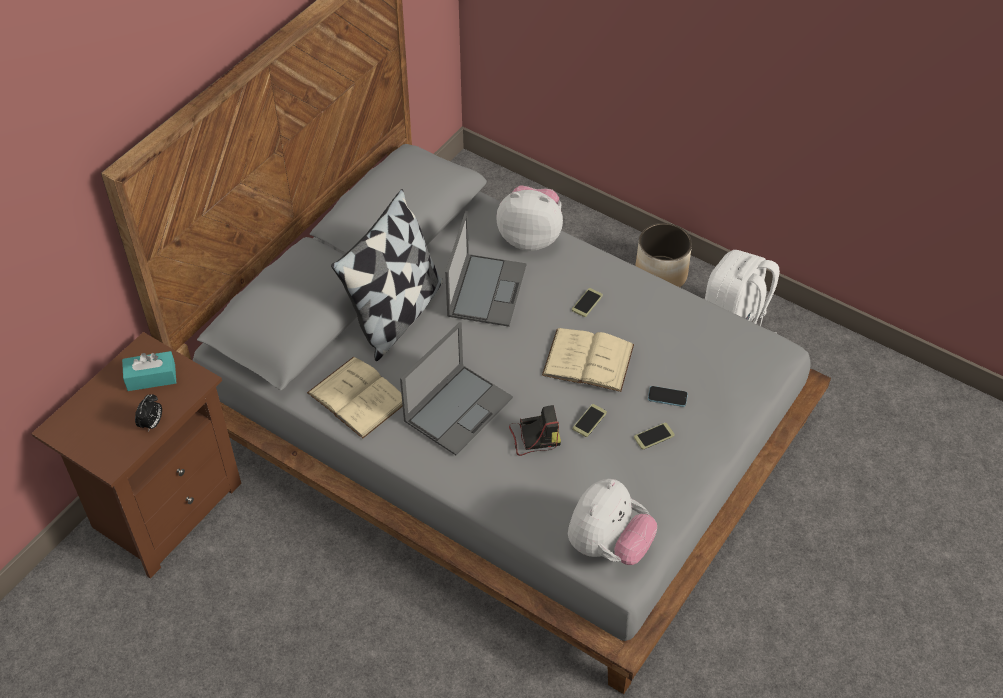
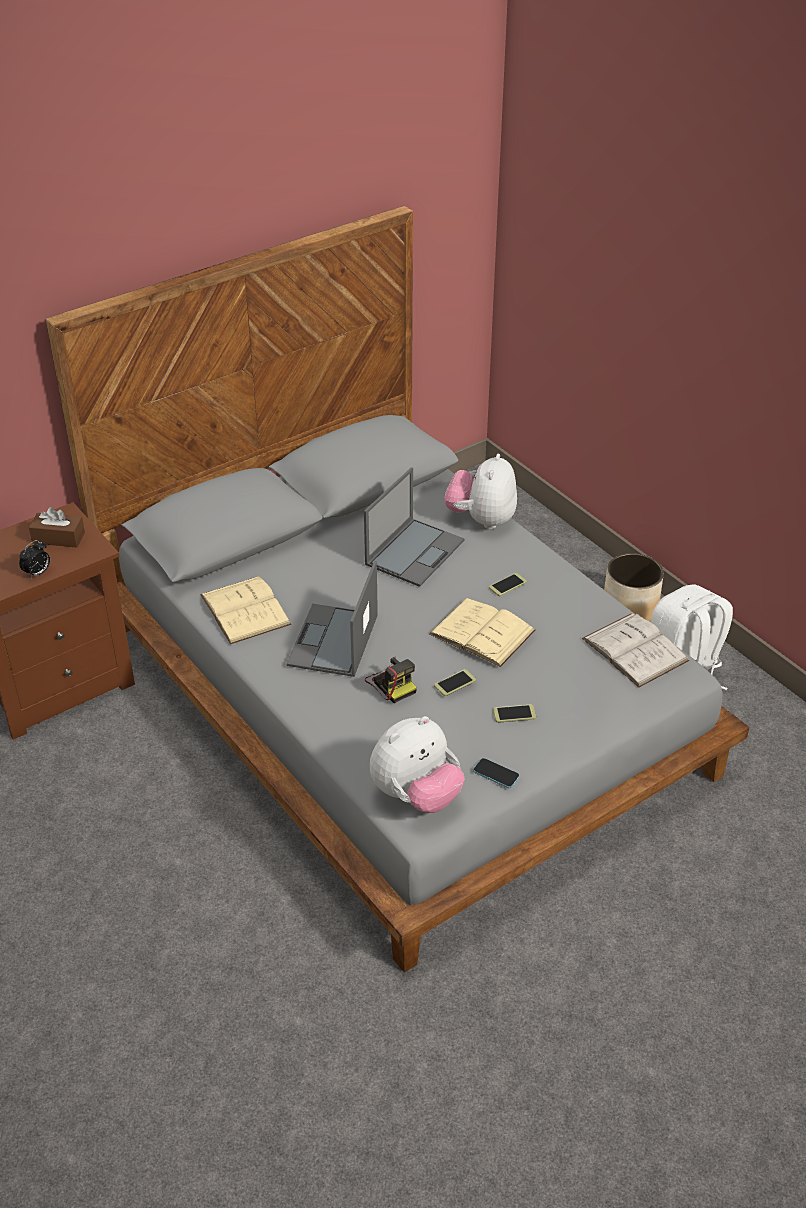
camera: 20 degrees right, 10 degrees down
(151, 377) = (58, 538): turquoise tissue box -> brown tissue box
(396, 314) = (318, 552): pillow -> none
(458, 408) = (333, 641): laptop -> laptop turned 135 degrees clockwise
(530, 237) = (481, 519): plush toy -> plush toy turned 105 degrees counterclockwise
(533, 438) = (391, 683): camera -> camera turned 45 degrees clockwise
(667, 397) = (546, 684): phone -> phone (496, 774)
(726, 339) = (635, 650): none -> white book

